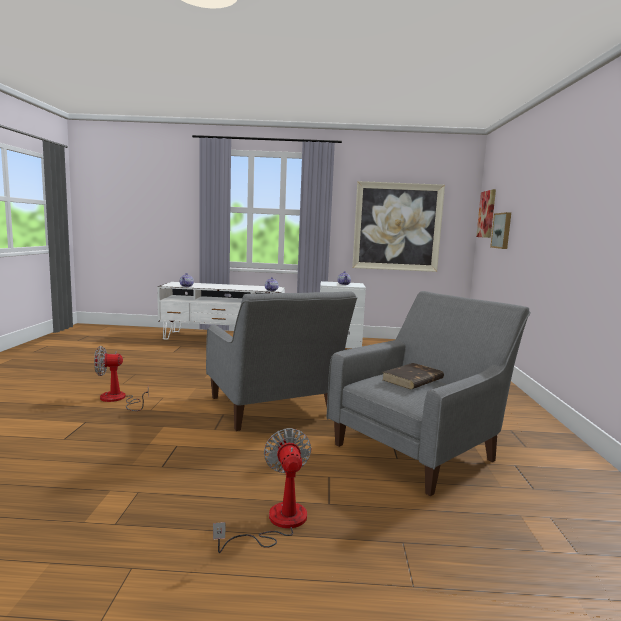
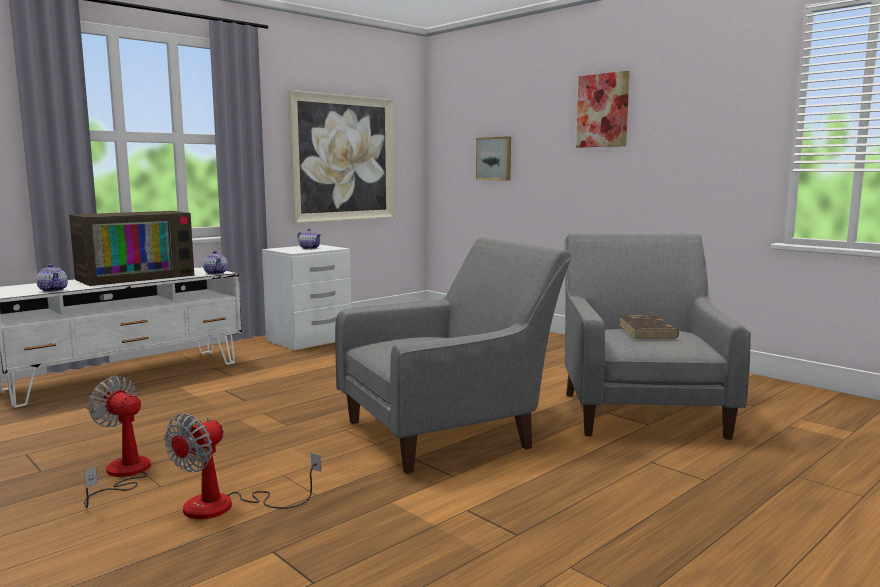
camera: 45 degrees left, 0 degrees up
(236, 286) = (136, 277): none -> television
(274, 409) = (448, 431): grey armchair -> grey armchair turned 45 degrees counterclockwise
(277, 523) = (720, 513): fan -> fan (122, 475)
(486, 214) = (451, 138): picture -> picture (603, 110)

